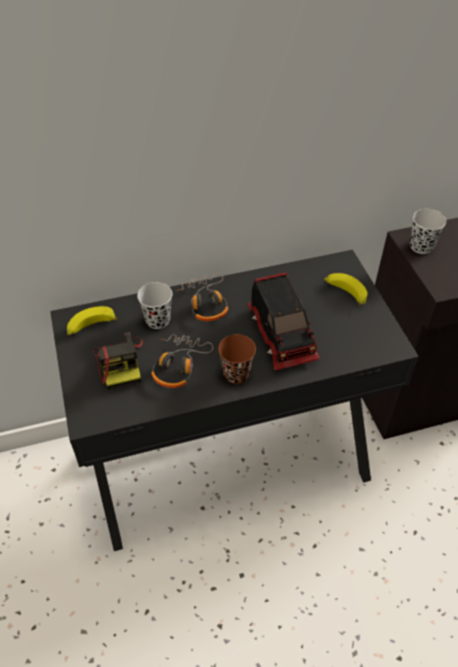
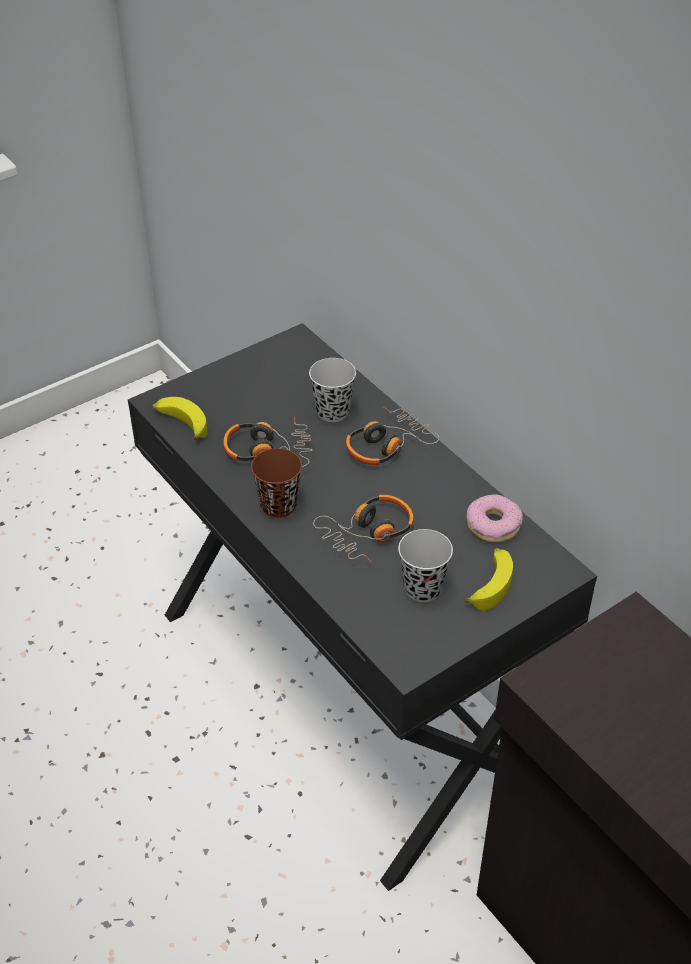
camera: 70 degrees right, 5 degrees down
(91, 327) = (293, 361): banana -> banana (181, 424)
(120, 363) = (249, 402): camera -> none
(282, 334) = (368, 534): toy truck -> headphones
(298, 276) = (493, 525): none -> donut
(421, 246) = (625, 639): black cup -> black cup (422, 588)

